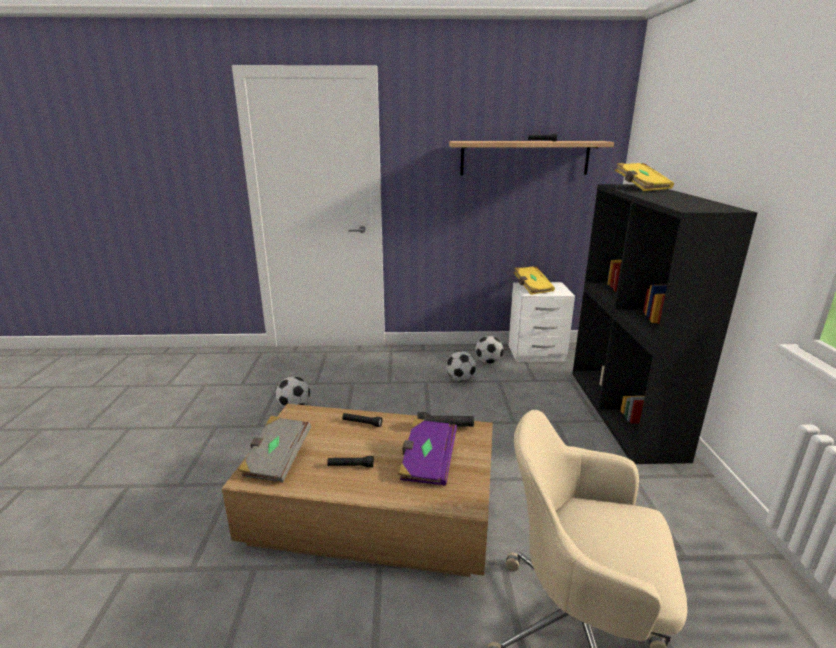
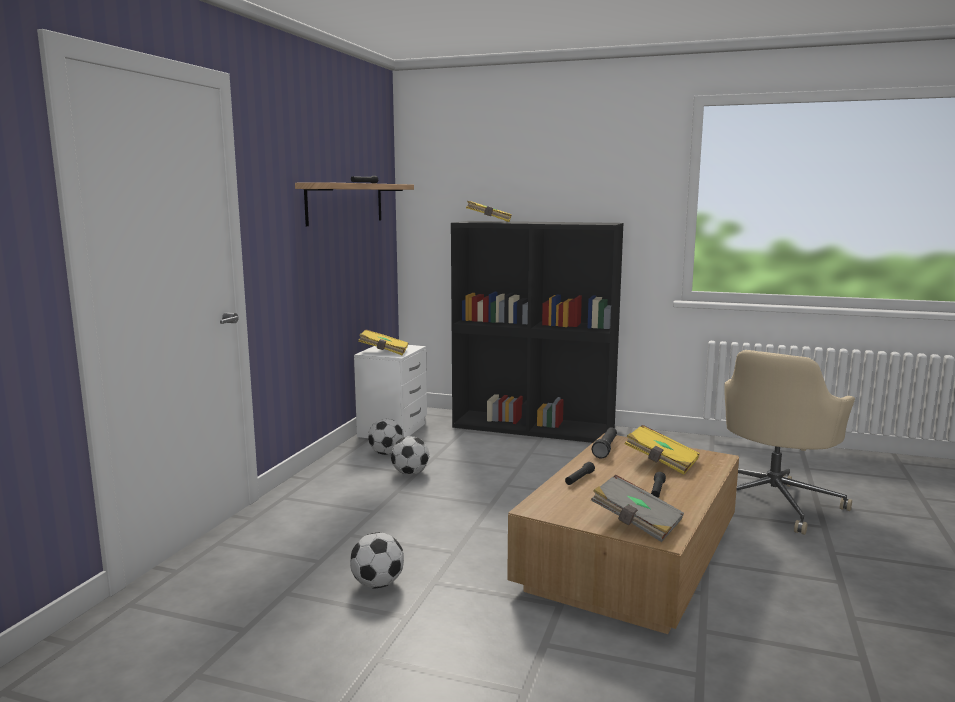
camera: 70 degrees left, 10 degrees down
(427, 463) = (661, 462): purple book -> yellow book

